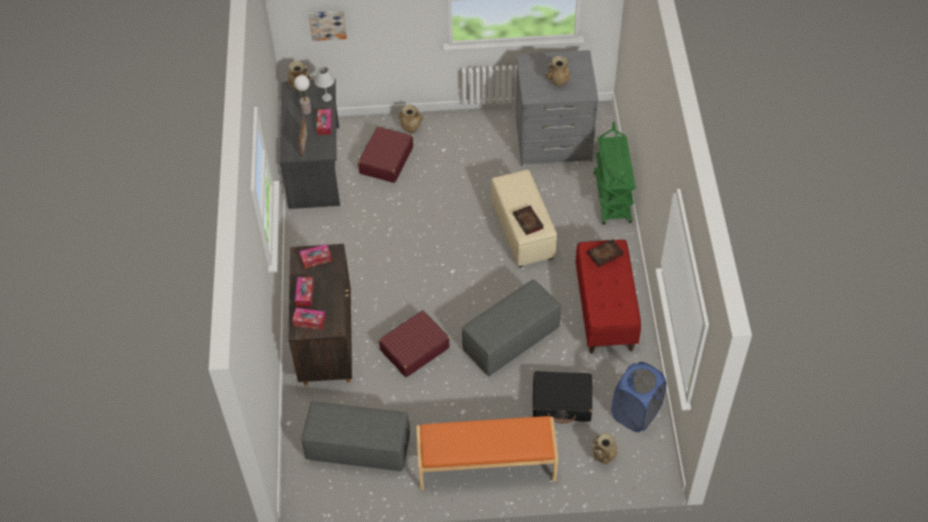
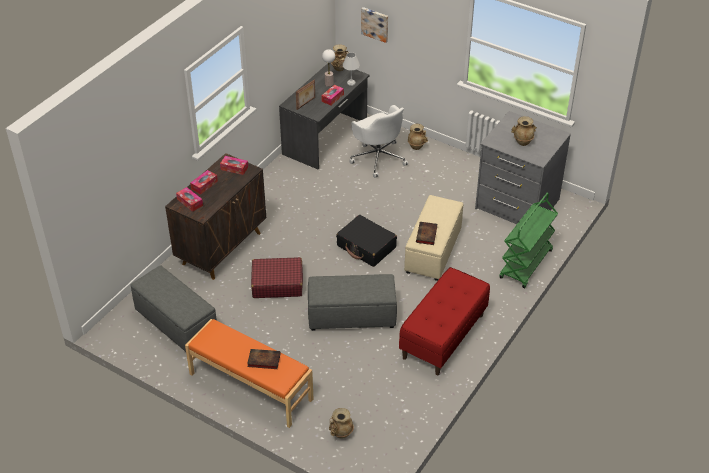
camera: 35 degrees right, 10 degrees down
(386, 160) = (378, 158): red suitcase -> white office chair
(562, 402) = (348, 378): black suitcase -> black suitcase (366, 247)
(605, 255) = (461, 285): book -> book (263, 360)
(636, 413) = (397, 419): blue laundry basket -> none

